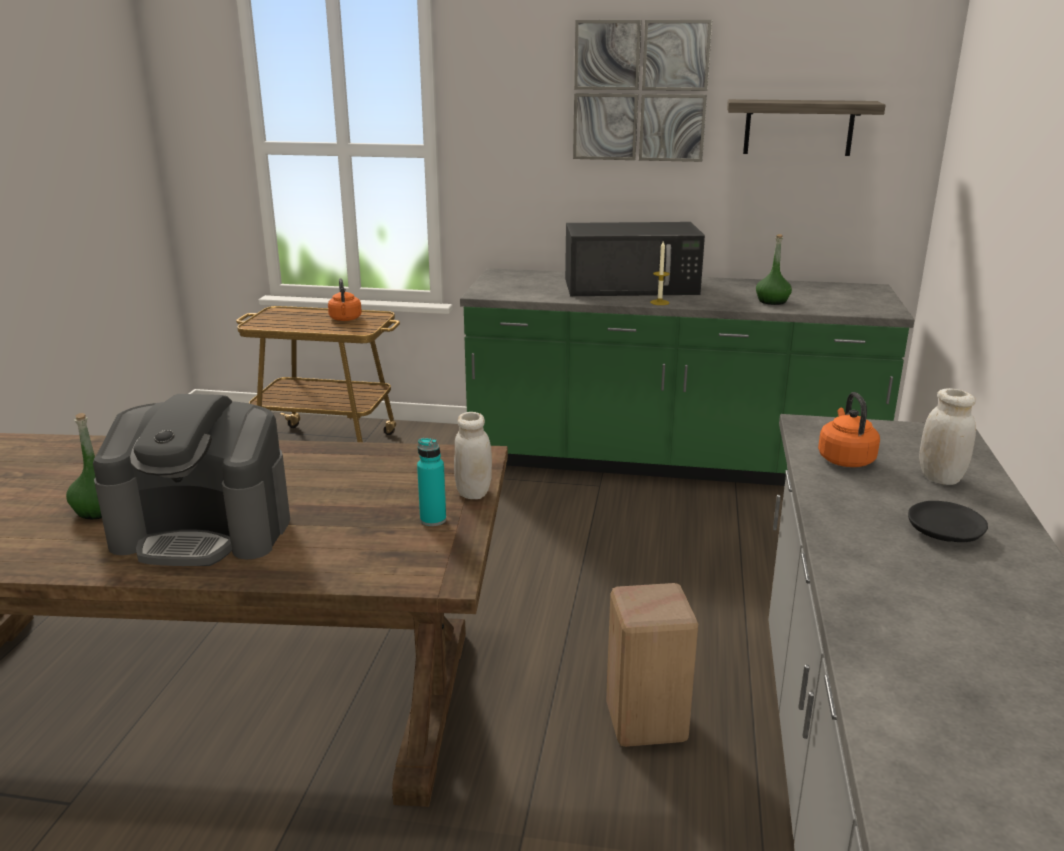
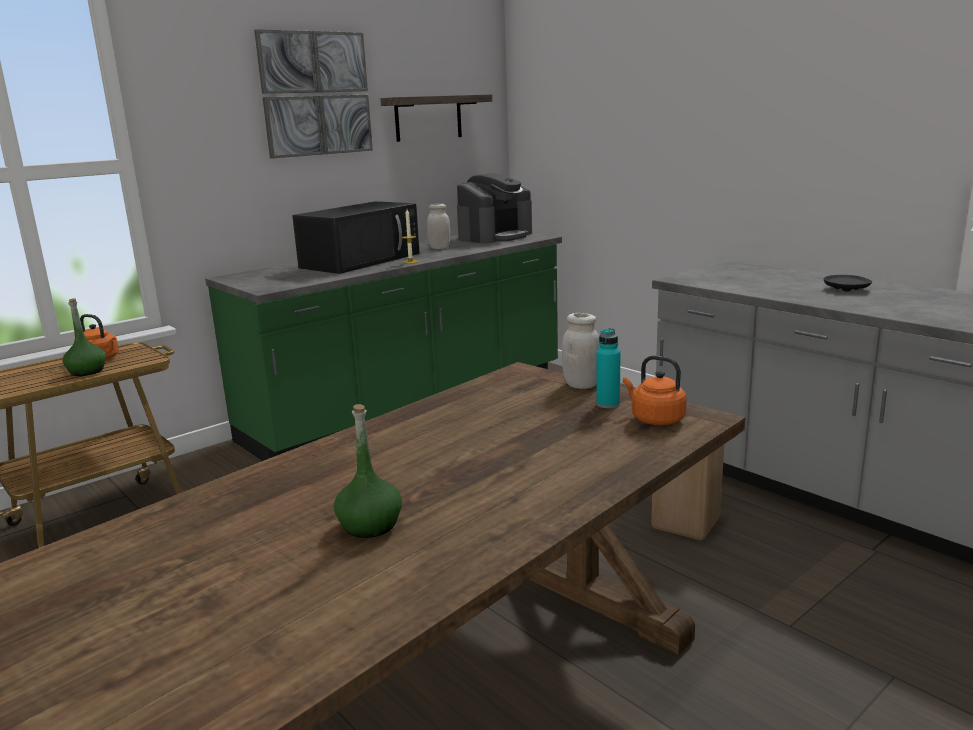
camera: 50 degrees left, 5 degrees down
(204, 531) = (501, 484): coffee machine -> coffee machine (495, 236)
(772, 301) = (470, 246): green bottle -> green bottle (87, 371)
(845, 459) = (735, 283): orange kettle -> orange kettle (655, 419)
(940, 478) = (782, 276): white jar -> white jar (439, 248)

